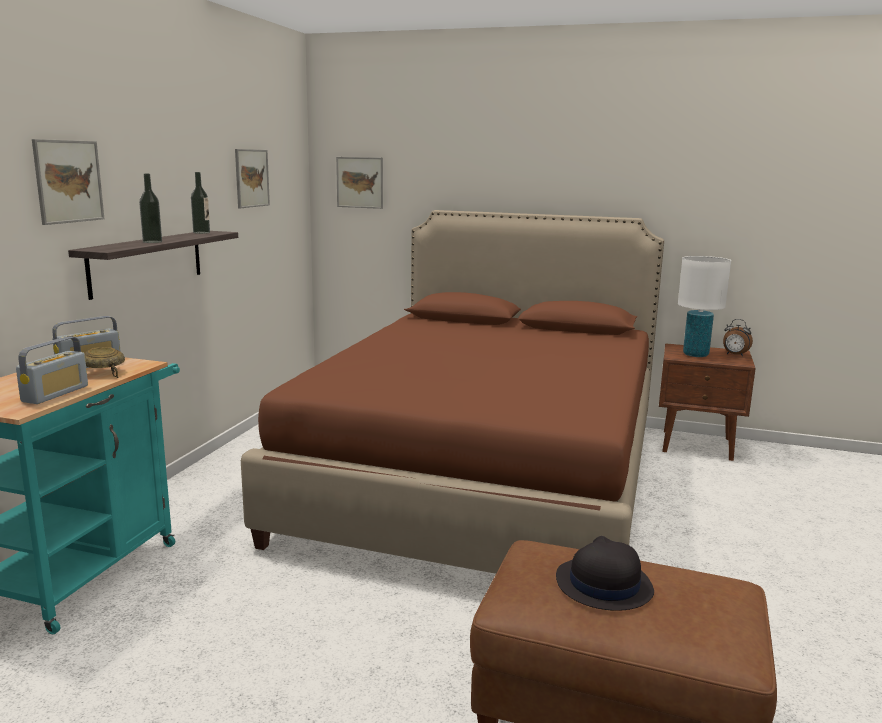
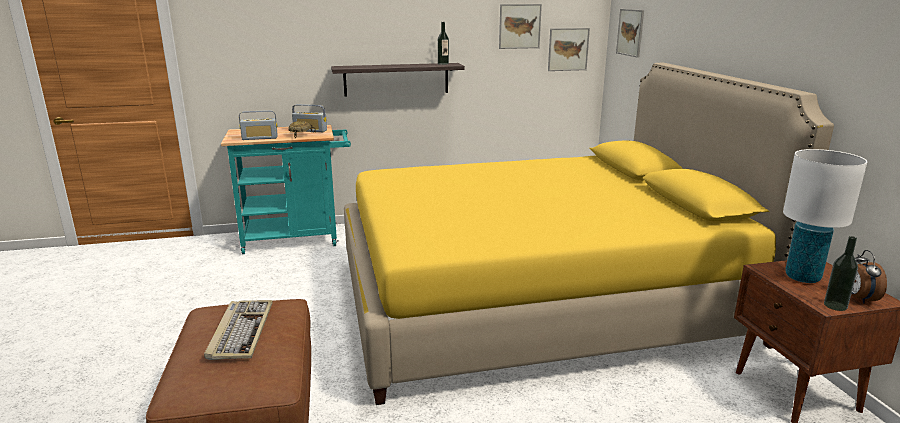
camera: 60 degrees right, 5 degrees up
(68, 181) = (335, 26): picture -> picture (568, 49)
(152, 242) = (384, 66): bottle -> bottle (835, 306)
(484, 477) = (536, 300): brown bed -> yellow bed
(603, 585) = (240, 331): black hat -> keyboard

